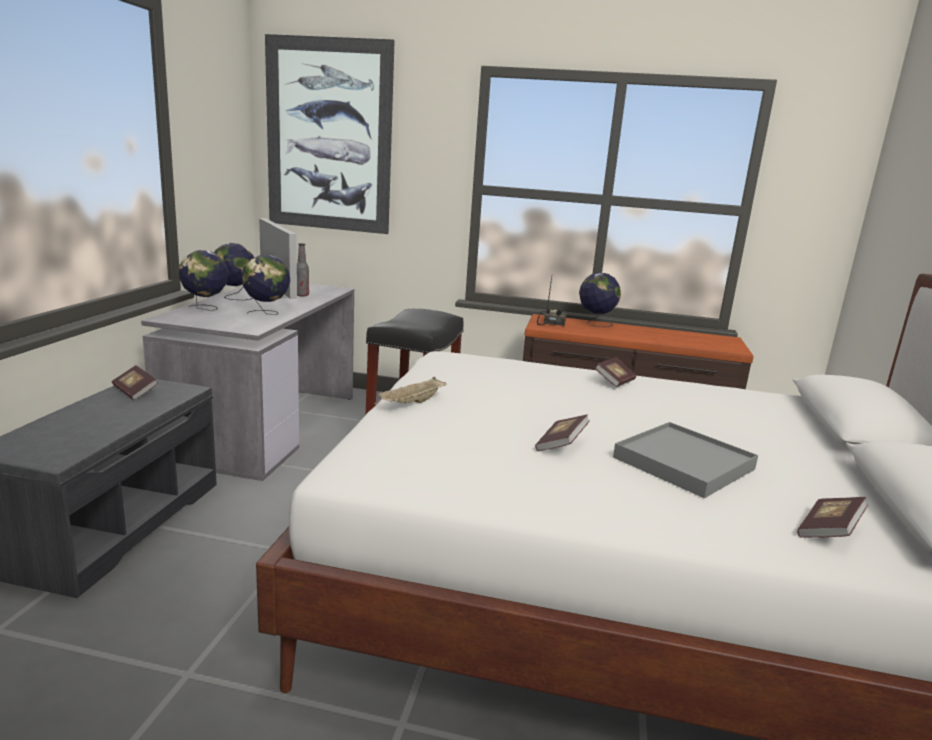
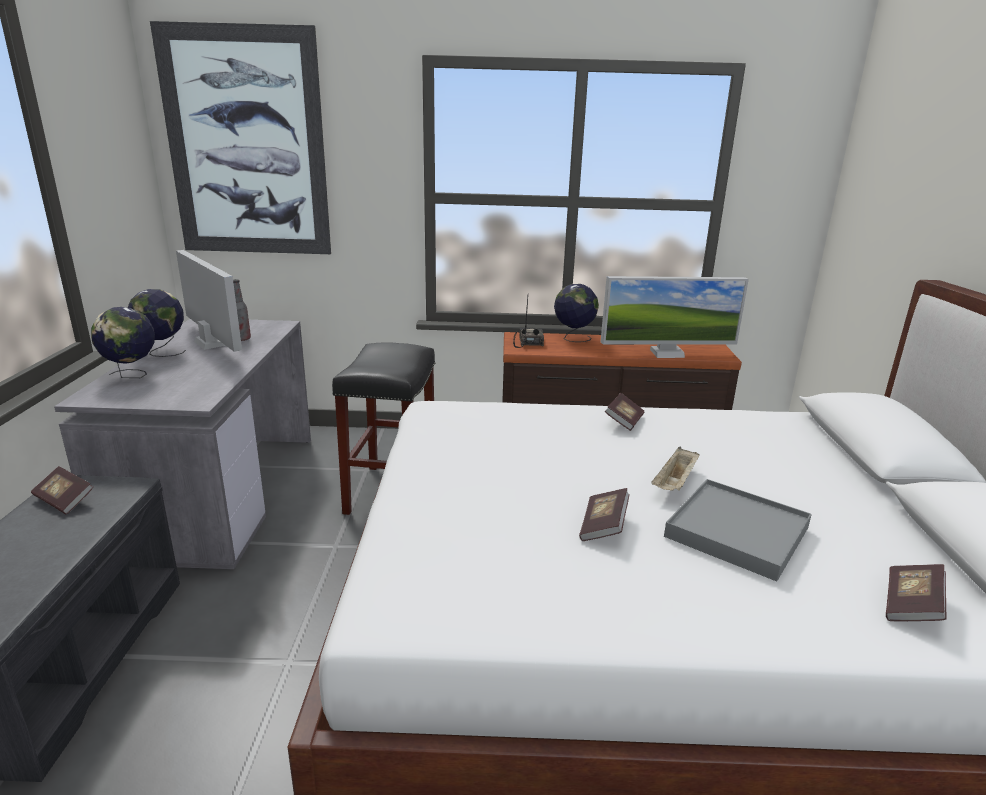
camera: 10 degrees left, 5 degrees up
(267, 313) = (209, 374): globe -> none
(413, 403) = (421, 489): beige tray -> beige tray (675, 483)
(681, 342) = (666, 353): none -> monitor

